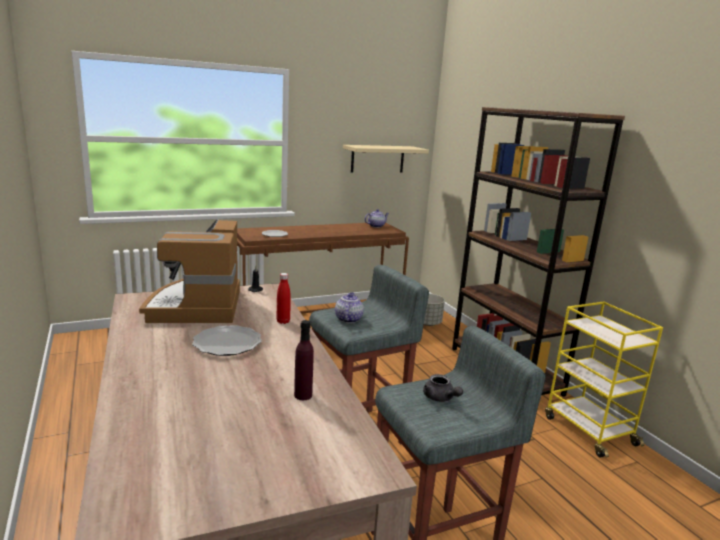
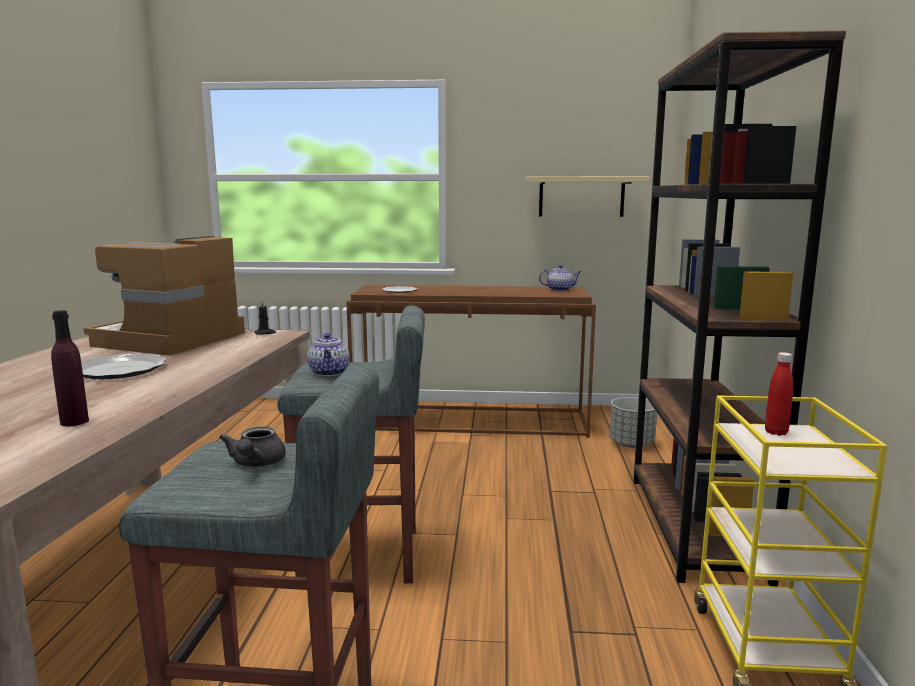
camera: 30 degrees right, 5 degrees down
(283, 321) = (224, 360): red bottle -> red bottle (776, 432)
(348, 319) = (329, 373): teapot -> teapot turned 135 degrees clockwise

